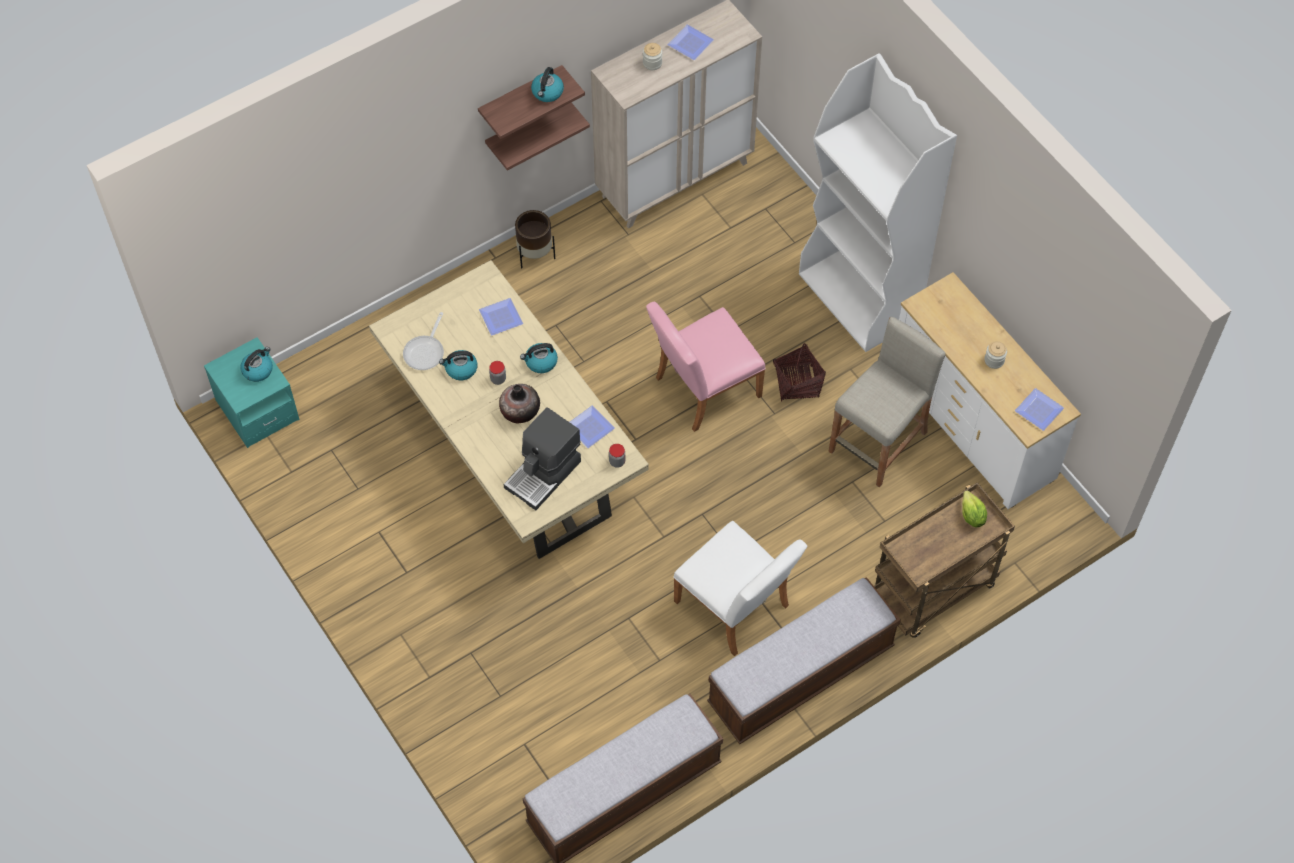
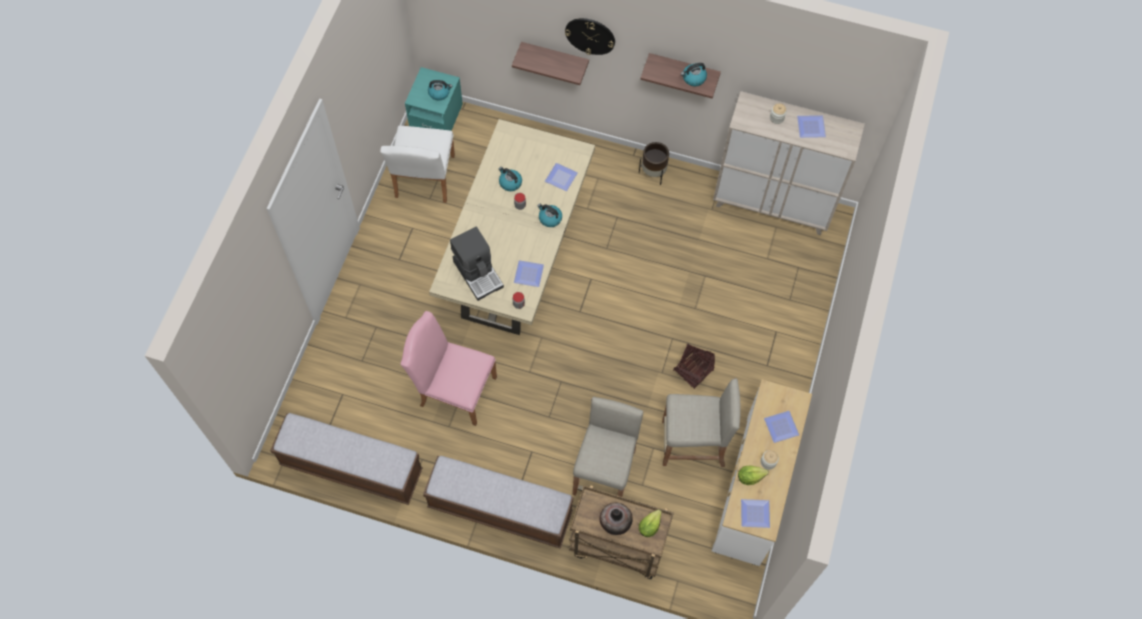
camera: 50 degrees right, 5 degrees up
(405, 143) = (590, 35): none -> wall clock
(426, 352) = (506, 158): frying pan -> none
(520, 411) = (508, 231): vase -> vase (615, 522)
(527, 129) = (682, 94): shelf -> shelf (555, 58)
(544, 474) = (478, 273): coffee machine -> coffee machine turned 120 degrees counterclockwise
(702, 390) = (643, 322): pink chair -> pink chair (453, 389)
(736, 609) = (515, 444): white chair -> white chair (424, 180)
(842, 545) = (605, 472): none -> beige stool
(859, 298) = (784, 363): white bookcase -> none
(967, 324) = (780, 428): none -> plate
(997, 387) = (750, 477): none -> lettuce

